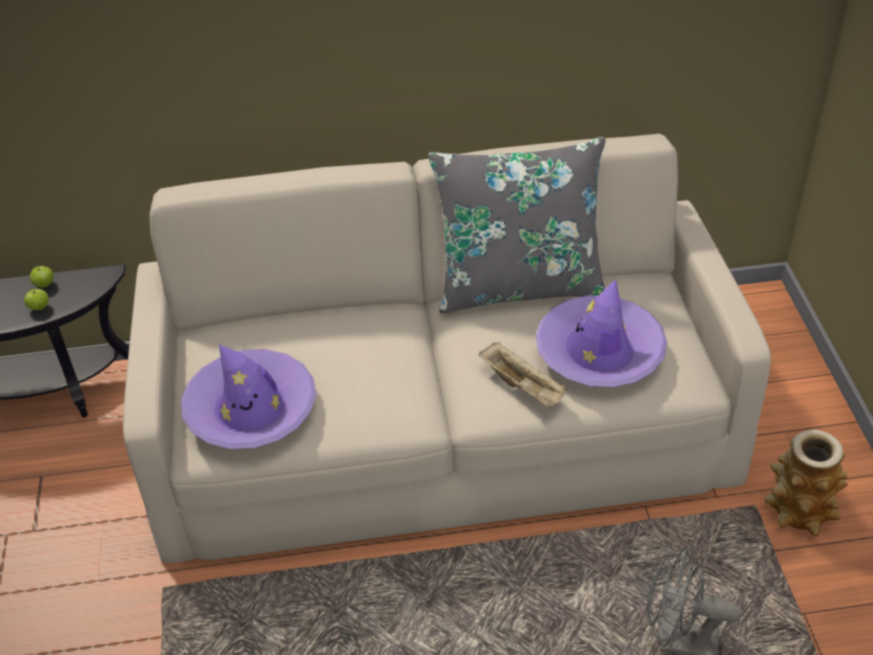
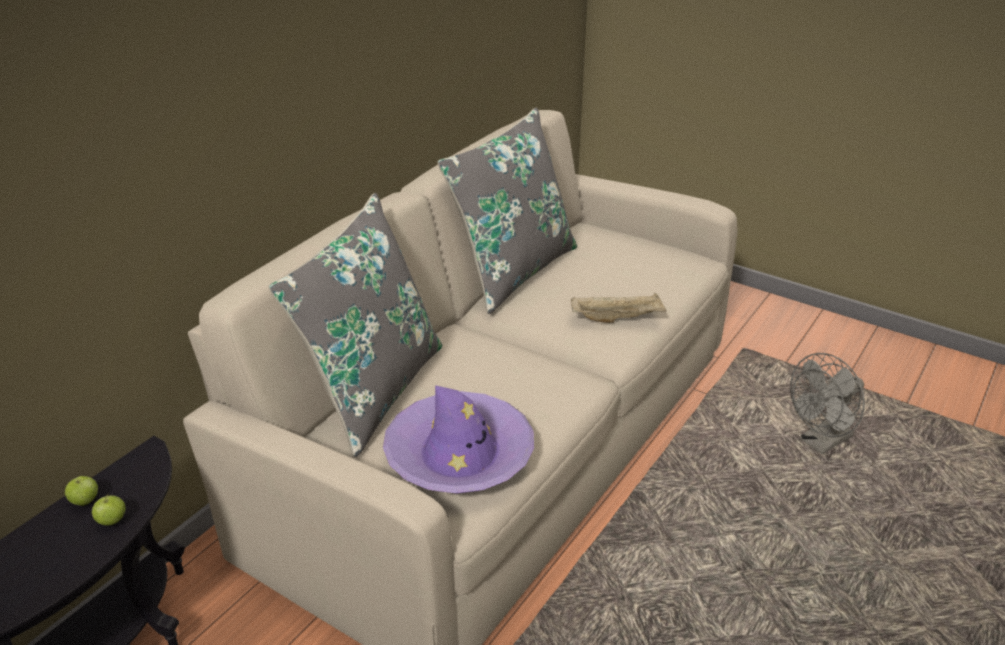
camera: 50 degrees left, 10 degrees down
(277, 321) = (372, 390): none -> grey pillow
(599, 352) = (627, 274): purple hat -> none
(800, 508) = (763, 334): vase -> none

